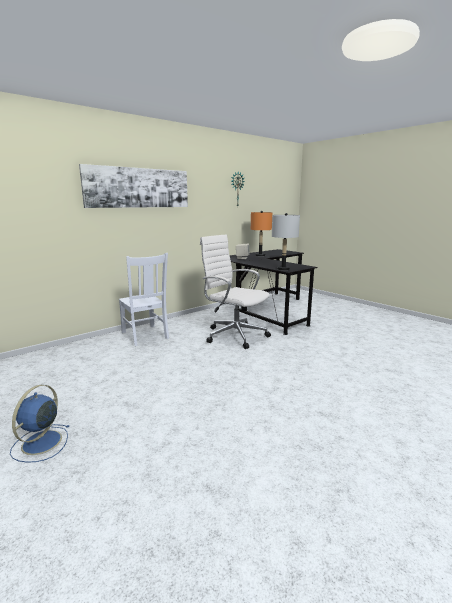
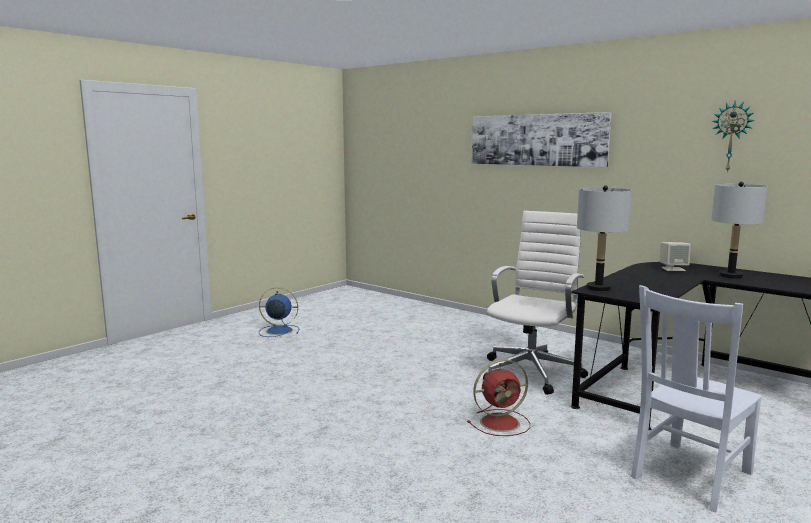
camera: 80 degrees right, 5 degrees down
(145, 336) = (486, 328): white chair -> white chair (689, 476)
(260, 255) = (730, 276): orange table lamp -> grey table lamp
(305, 353) = (501, 422): none -> red fan

